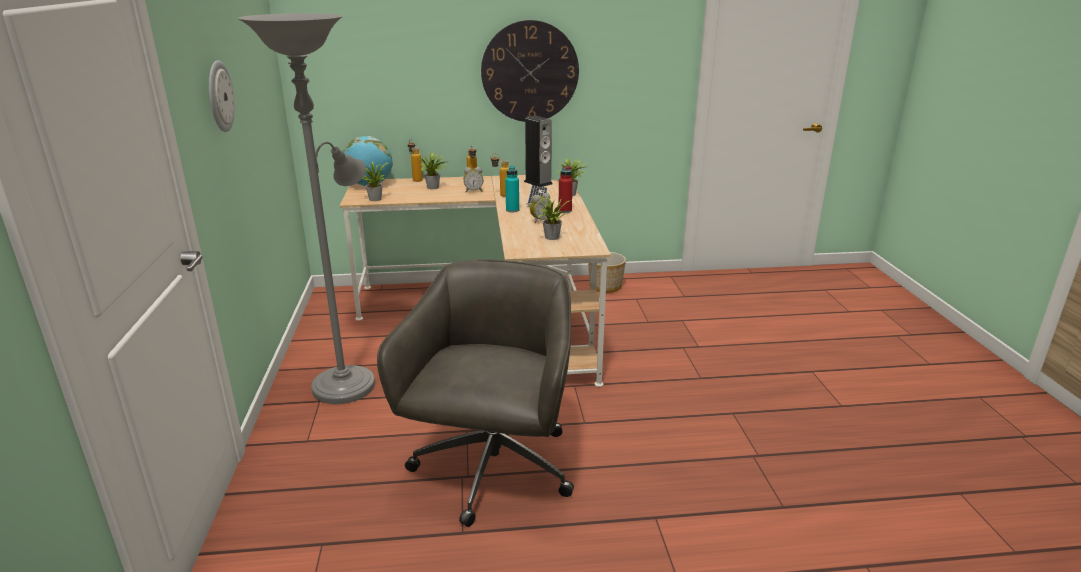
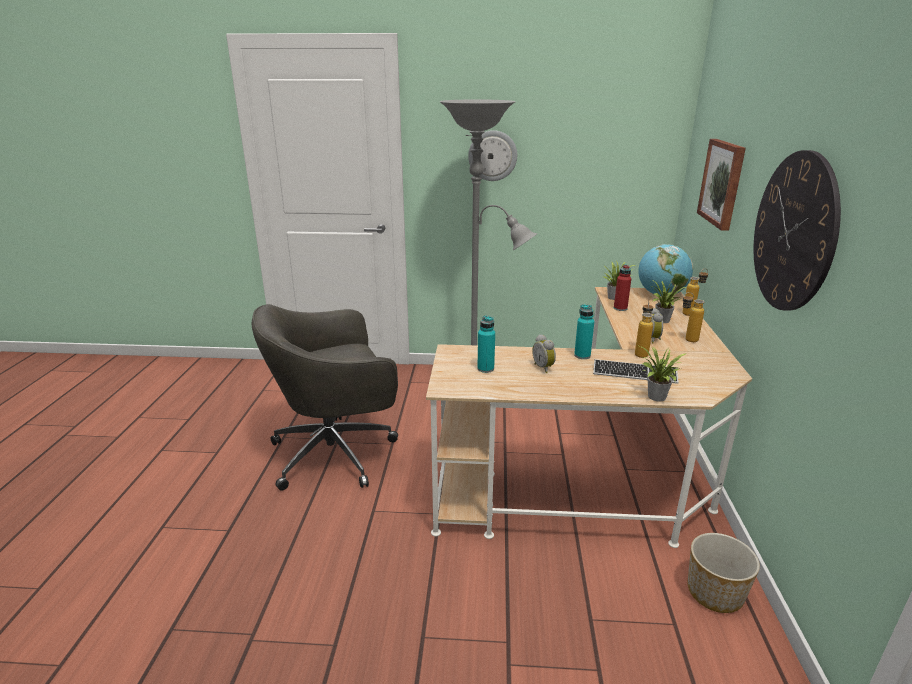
camera: 100 degrees right, 0 degrees up
(395, 66) = (722, 183): none -> picture
(492, 470) = (337, 452): grey office chair -> grey office chair turned 135 degrees clockwise
(538, 182) = (708, 379): speaker -> none
(550, 238) = (485, 369): potted plant -> turquoise bottle
(565, 211) = (580, 386): red bottle -> red bottle (620, 308)

